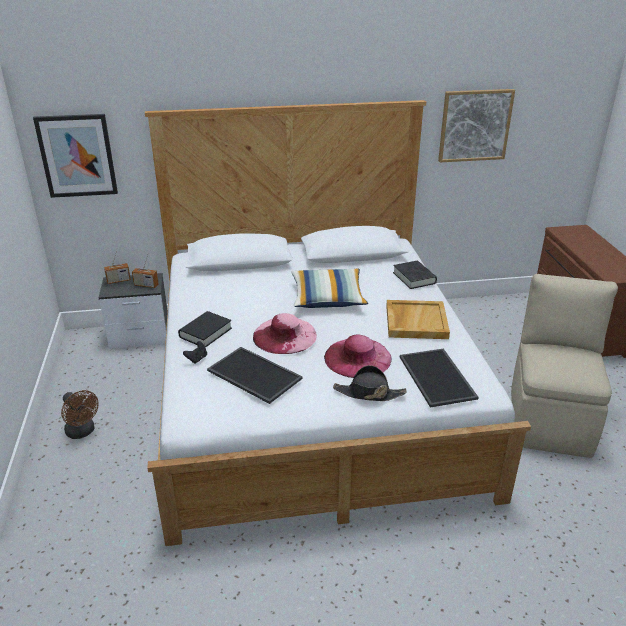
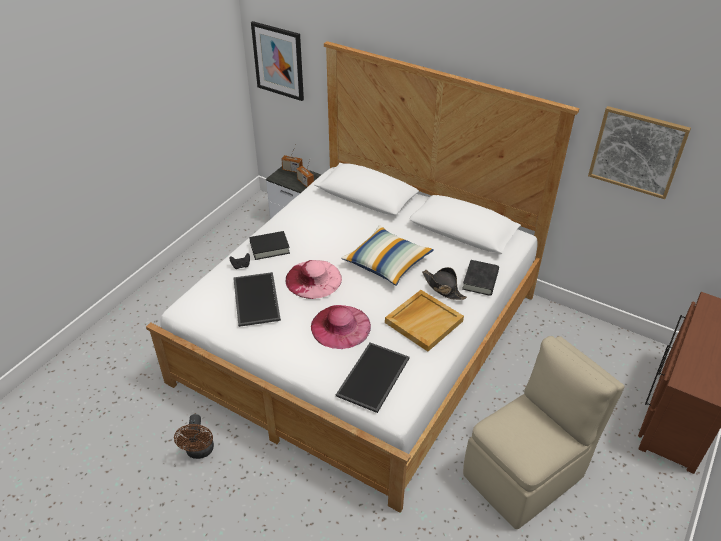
camera: 40 degrees right, 10 degrees up
(83, 432) = (197, 276): brown fan -> brown fan (199, 451)
(369, 393) = (310, 359): black hat -> black hat (443, 288)

